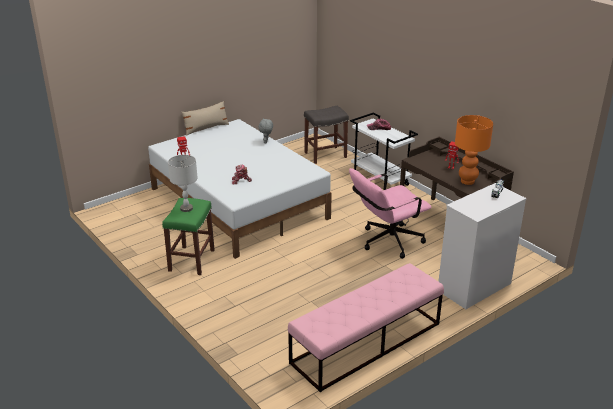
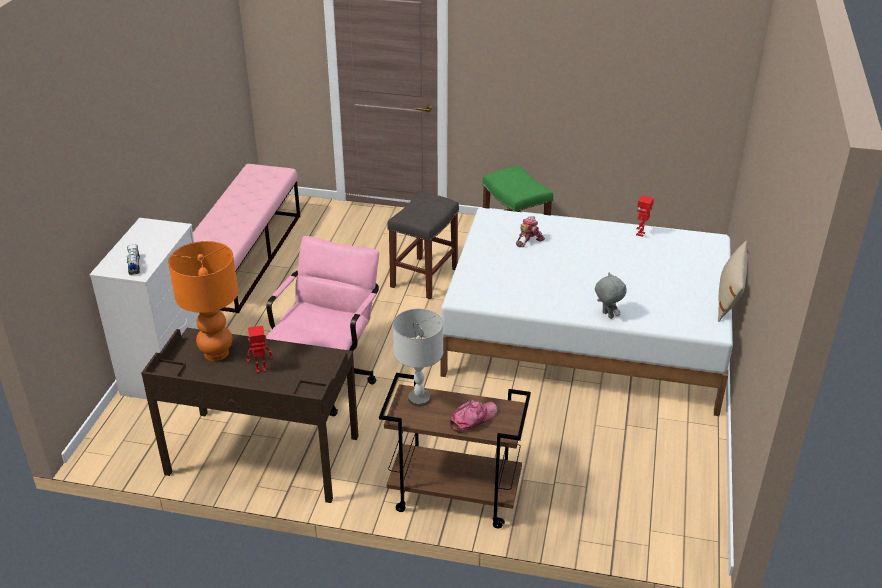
camera: 140 degrees right, 5 degrees up
(186, 208) = (519, 182): grey table lamp -> grey table lamp (418, 399)
(326, 155) = (618, 511): grey stool -> grey stool (424, 278)
(380, 180) = (453, 496): white cart -> brown cart

